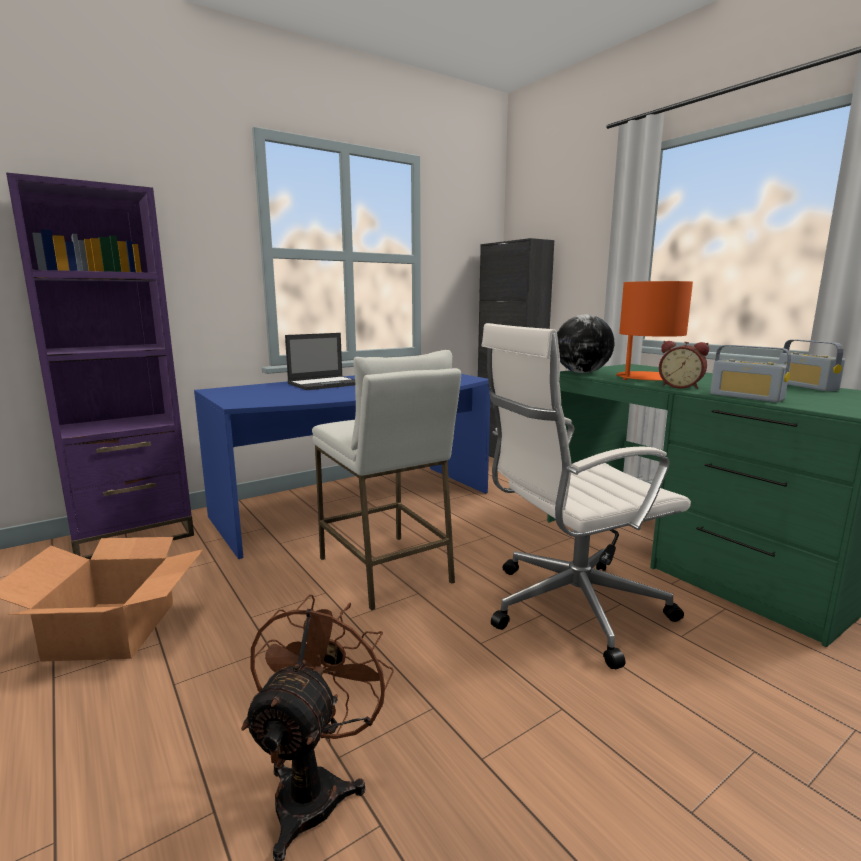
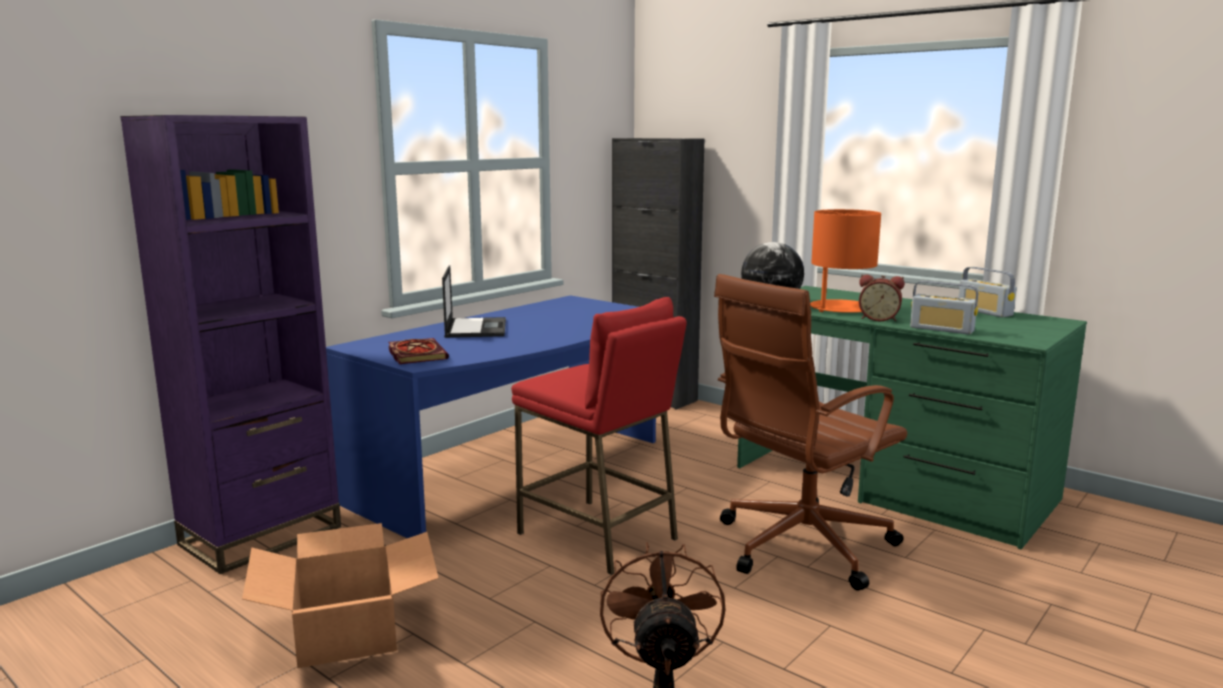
camera: 15 degrees left, 0 degrees up
(250, 397) = (415, 354): none -> book
(326, 384) = (476, 328): laptop -> laptop turned 45 degrees counterclockwise
(386, 570) = (598, 536): white stool -> red stool
(570, 608) = (800, 547): white office chair -> brown office chair

